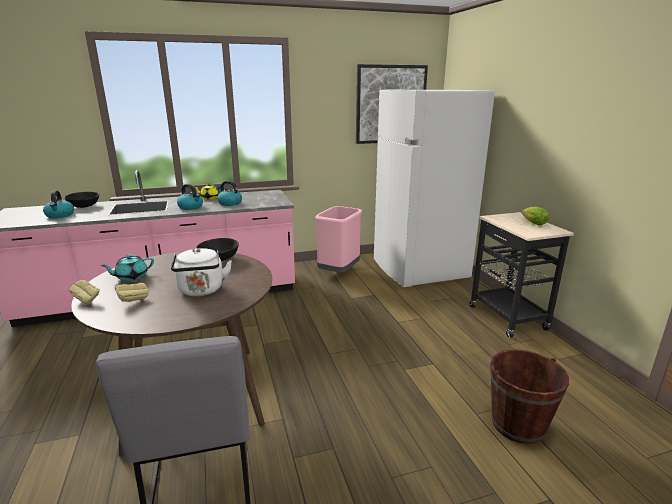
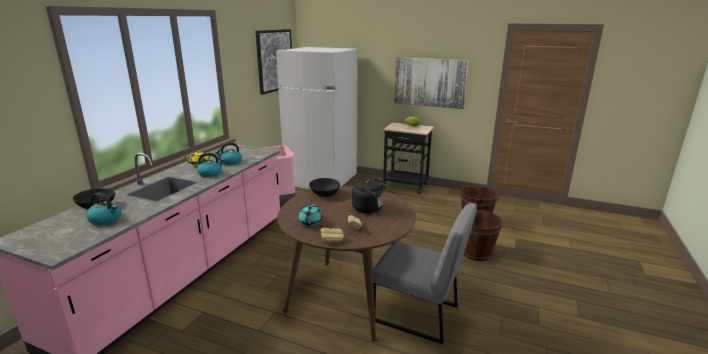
camera: 50 degrees left, 0 degrees up
(201, 291) = (369, 209): white kettle -> black kettle
(425, 464) = (476, 253): none -> brown bucket
(582, 151) = (430, 82): none -> picture

